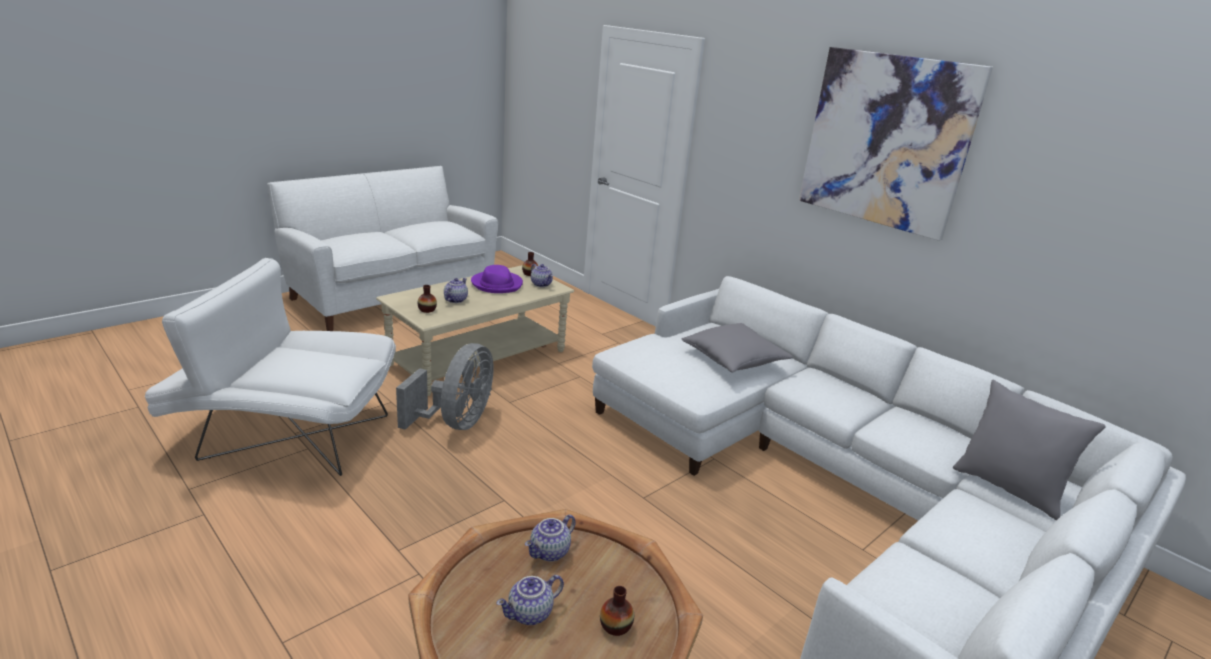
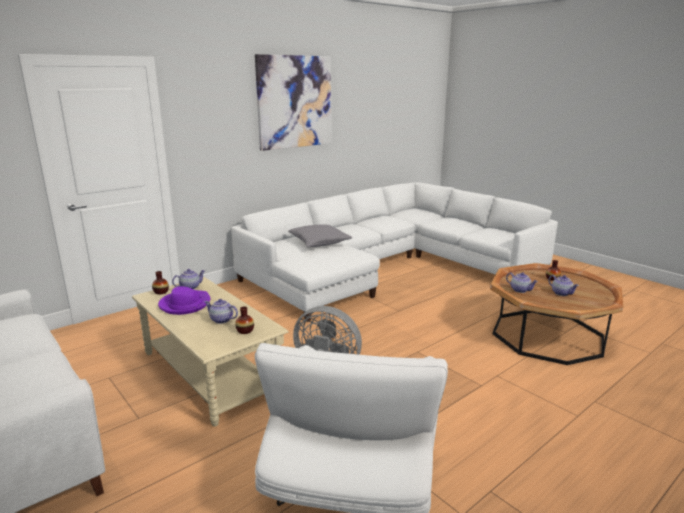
camera: 85 degrees left, 5 degrees down
(1008, 488) = (418, 216): grey pillow -> none

